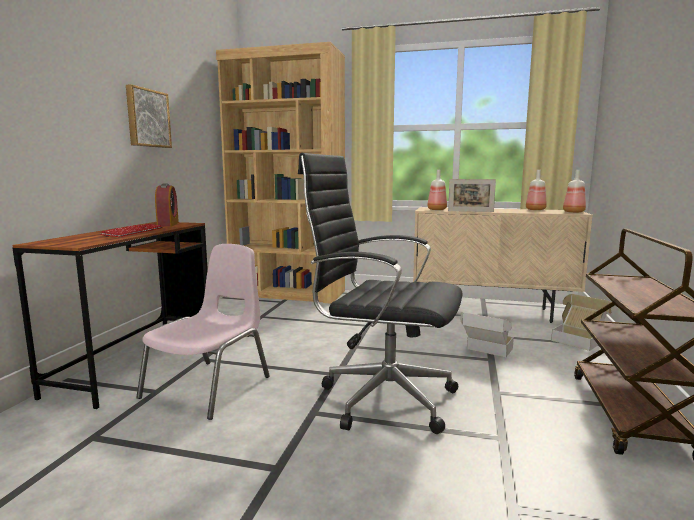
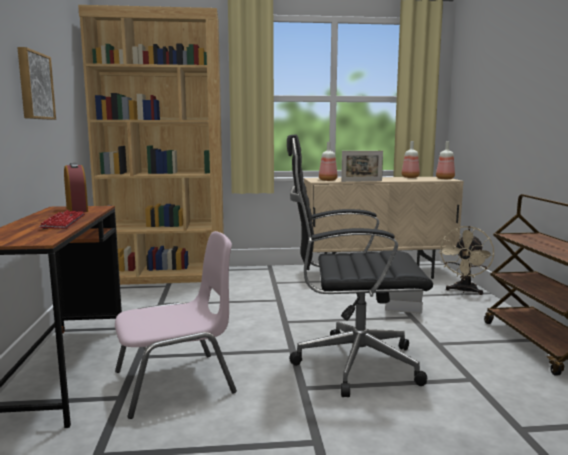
camera: 20 degrees left, 0 degrees up
(209, 387) = (176, 382): pink chair -> pink chair turned 60 degrees clockwise
(579, 340) = (464, 291): cardboard box -> beige fan

